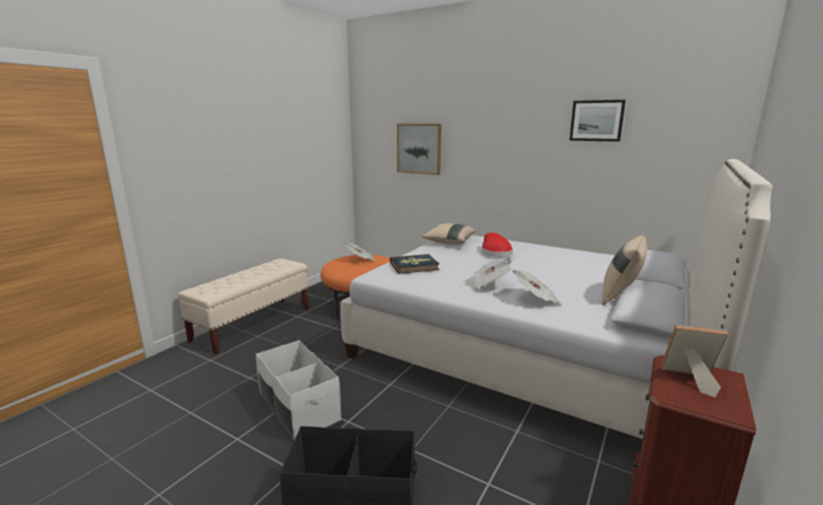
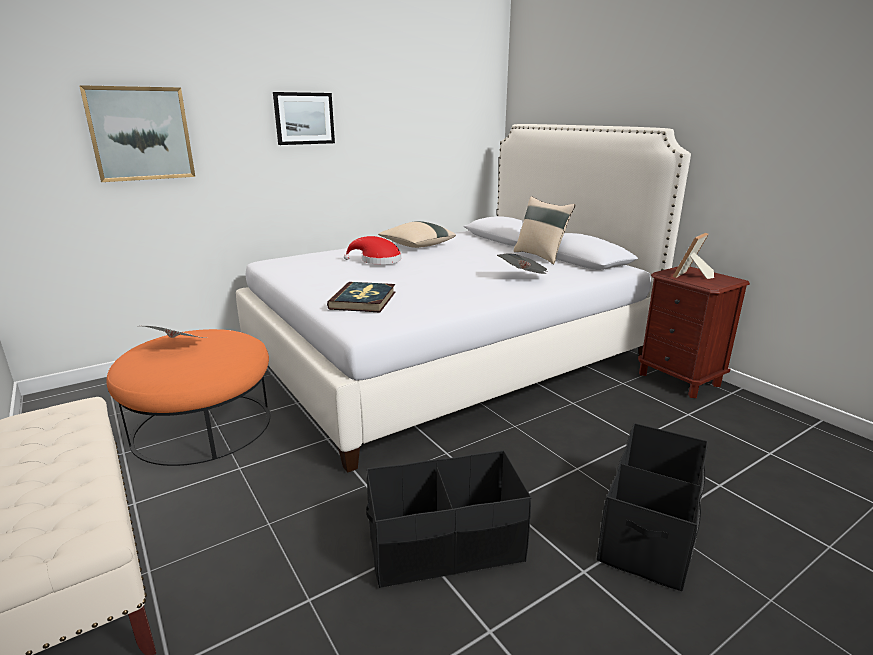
camera: 65 degrees left, 5 degrees up
(298, 407) = (445, 546): white storage box -> black storage box
(449, 242) = (298, 270): beige pillow -> beige pillow (416, 246)
(486, 285) = (467, 284): newspaper -> none
(596, 120) = (394, 88): picture -> picture (304, 118)

